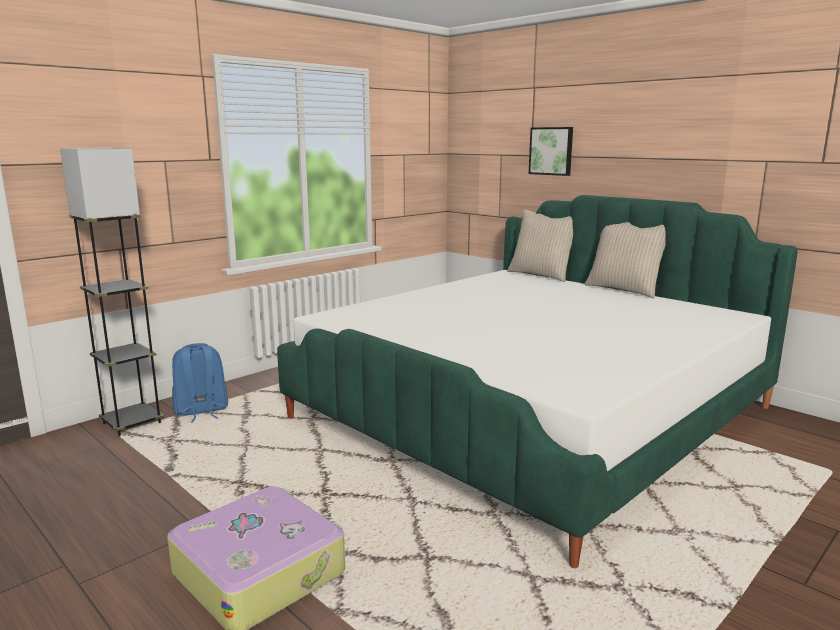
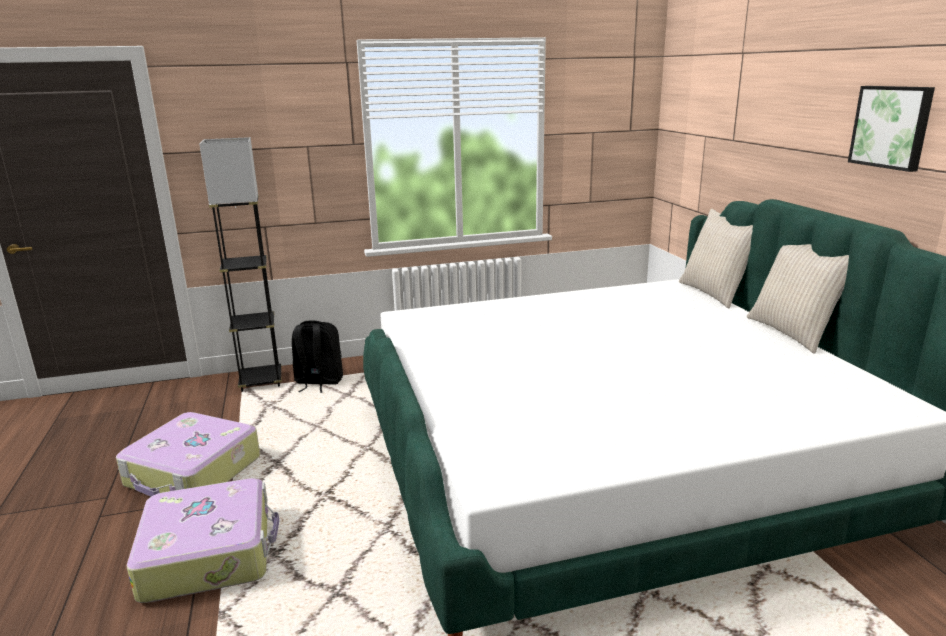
camera: 30 degrees right, 5 degrees up
(151, 515) = (193, 472): none -> suitcase
(201, 411) = (318, 382): blue backpack -> black backpack
(551, 151) = (752, 137): picture -> picture (892, 127)

